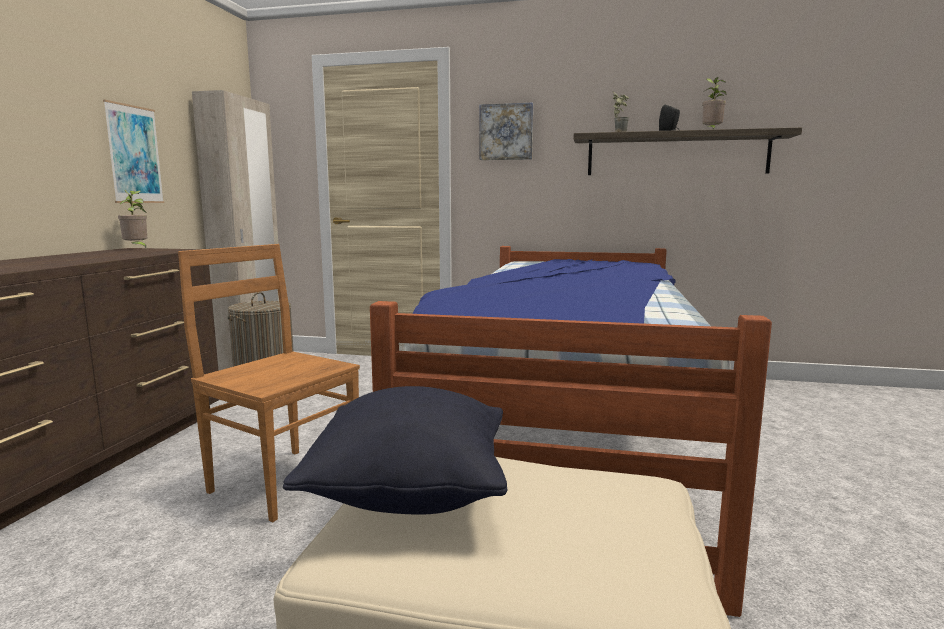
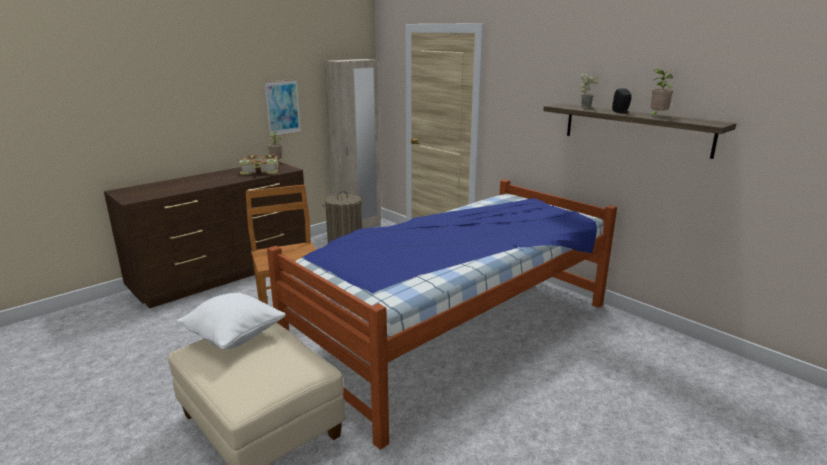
camera: 35 degrees right, 10 degrees up
(127, 253) = (261, 171): none -> book
(410, 493) = (234, 337): black pillow -> white pillow
(506, 132) = (514, 93): picture -> none

